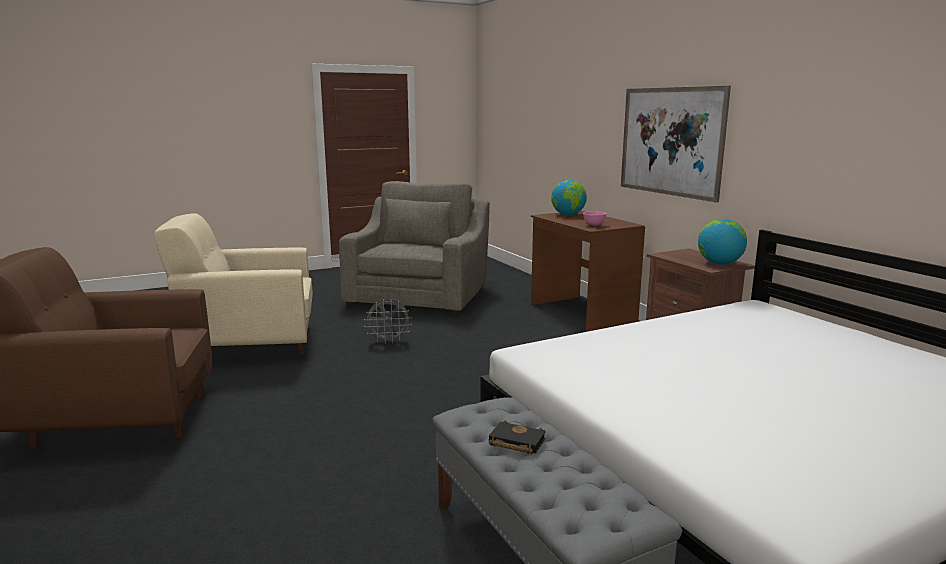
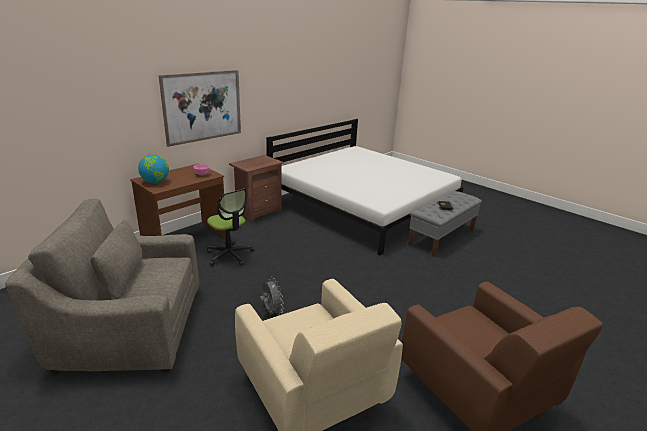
camera: 110 degrees left, 10 degrees up
(532, 331) = (229, 255): none -> office chair
(719, 263) = (265, 159): globe -> none

